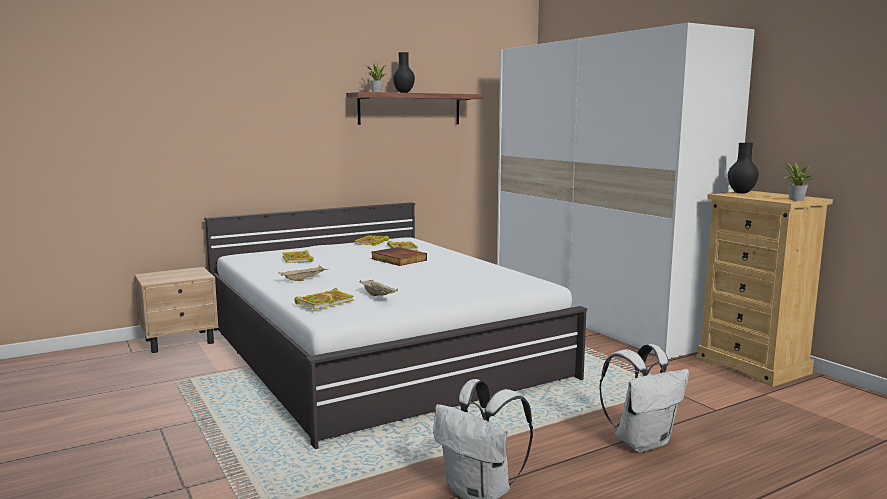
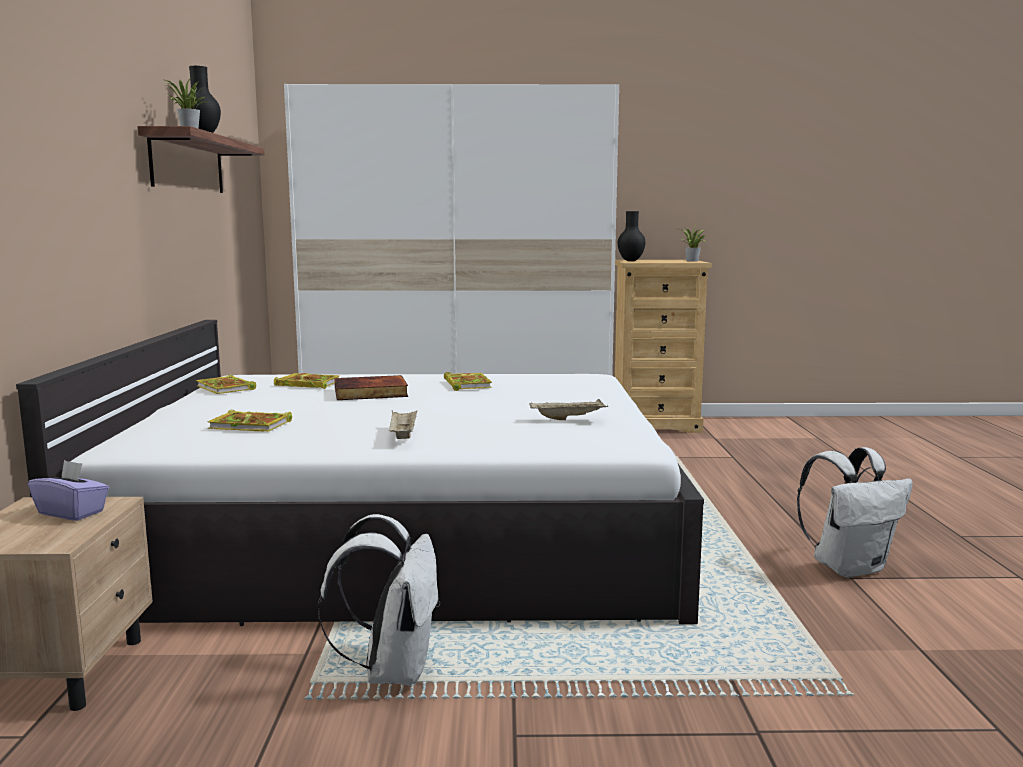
camera: 60 degrees left, 0 degrees up
(187, 275) = (72, 512): none -> purple tissue box
(325, 302) = (566, 438): book -> book (467, 384)
(642, 442) = (777, 491): white backpack -> white backpack (393, 670)

